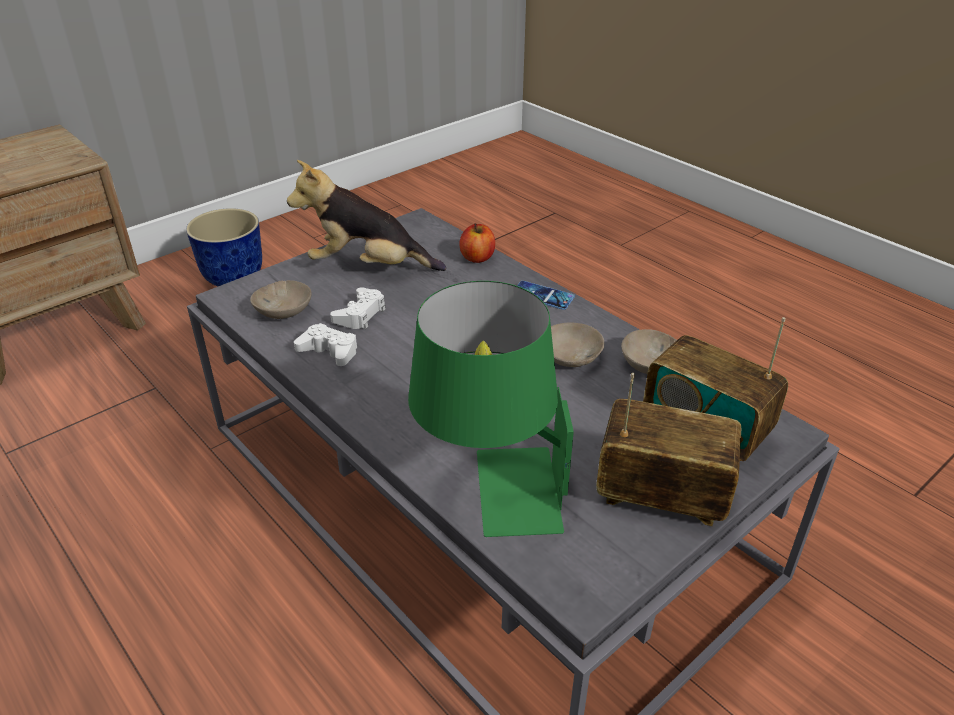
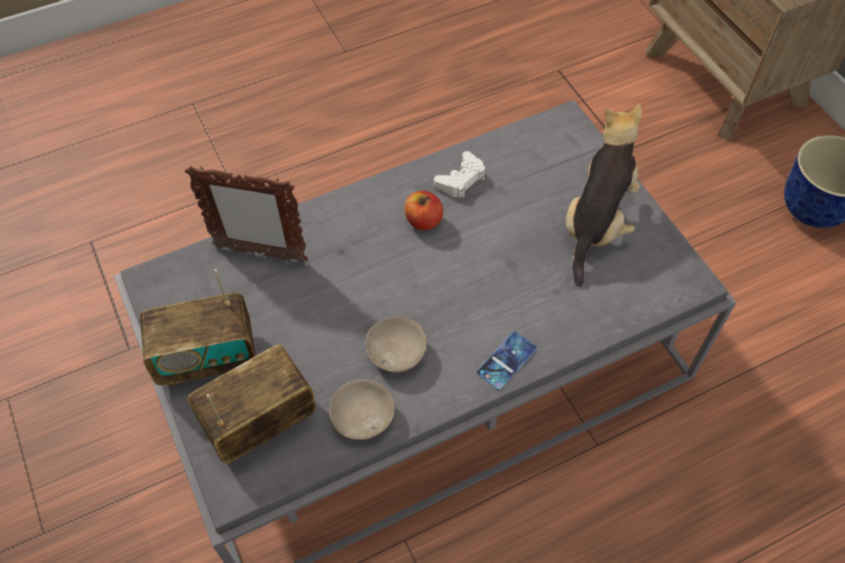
camera: 105 degrees right, 20 degrees up
(284, 312) = (529, 155): beige bowl -> none
(360, 314) = (511, 207): white game controller -> none
(477, 258) = (597, 320): apple -> apple (423, 221)
(491, 491) = (260, 253): green table lamp -> picture frame
(661, 496) = (207, 358): radio -> radio turned 45 degrees clockwise

